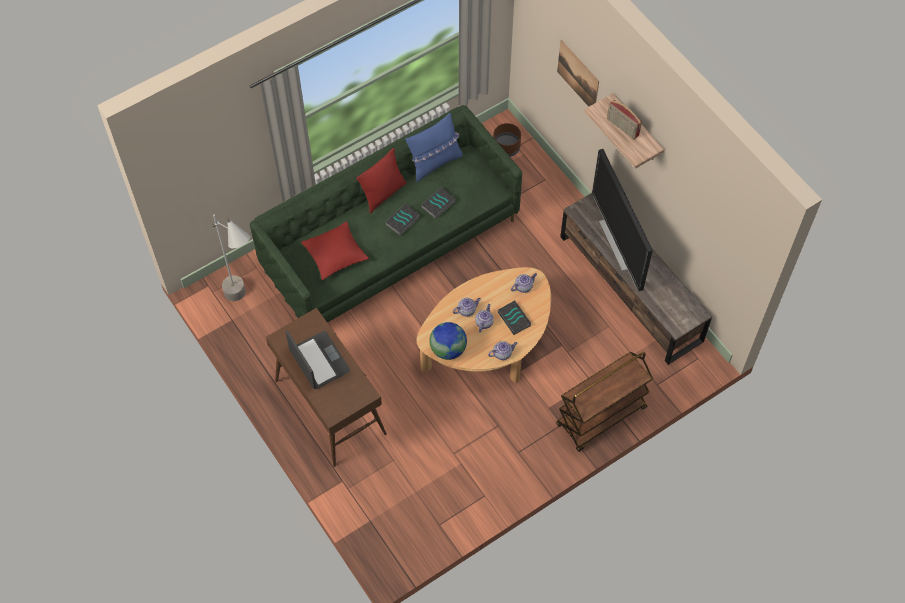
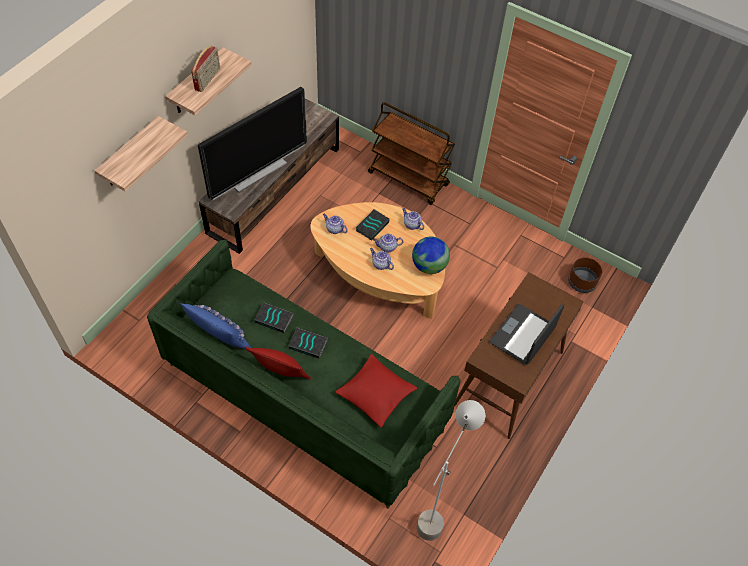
camera: 115 degrees left, 5 degrees down
(506, 147) = (142, 329): brown planter -> brown planter (581, 282)
(578, 76) = (130, 153): picture -> shelf

